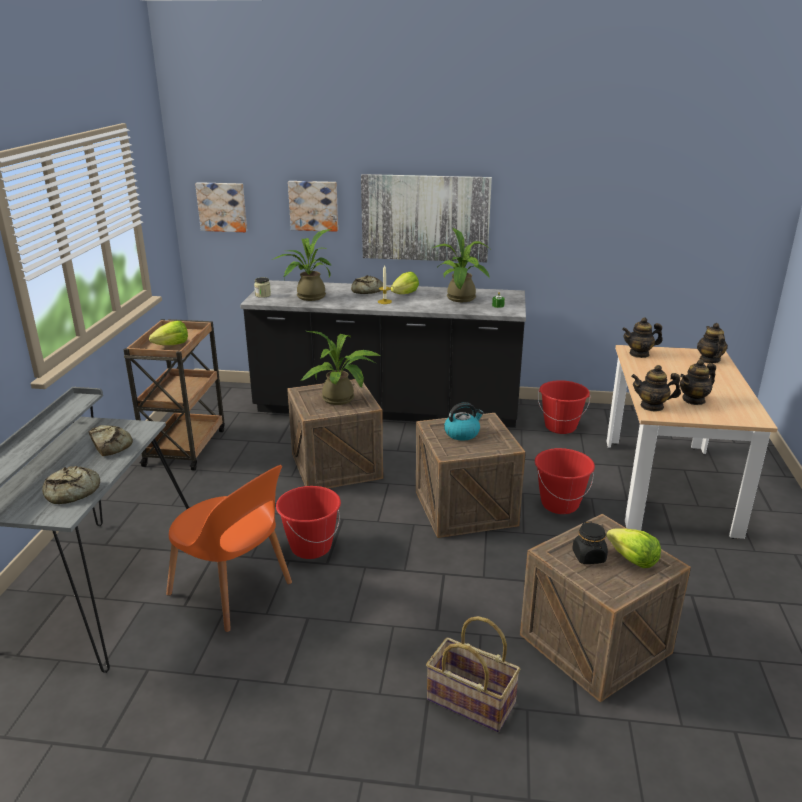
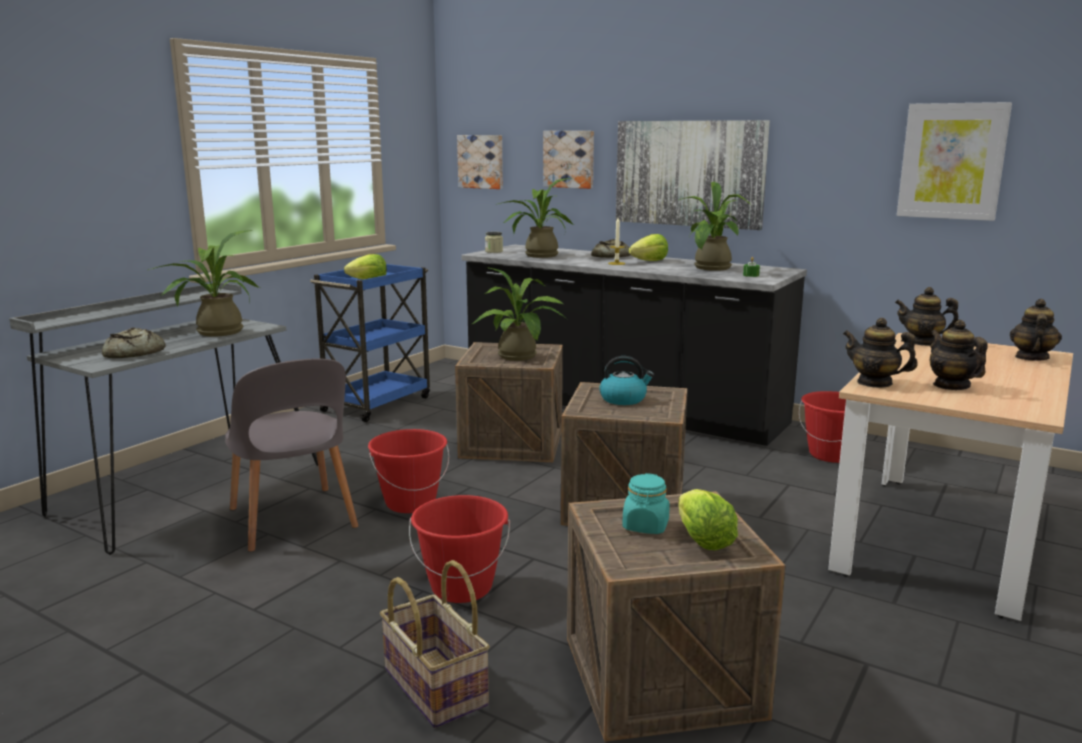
camera: 25 degrees right, 10 degrees down
(110, 445) = (214, 332): bread -> potted plant
(186, 446) = (378, 403): brown cart -> blue cart
(233, 591) = (293, 521): orange chair -> grey chair
(559, 504) = (755, 526): red bucket -> red bucket (462, 587)
(589, 557) = (645, 526): black jar -> turquoise jar
(626, 210) = (952, 161): none -> picture
(693, 400) = (951, 386): teapot -> teapot turned 75 degrees clockwise

